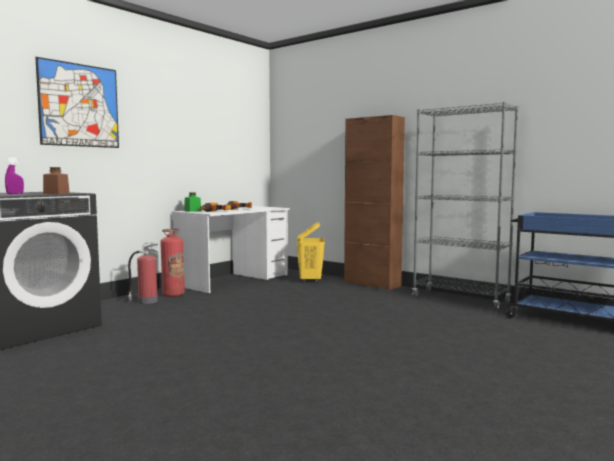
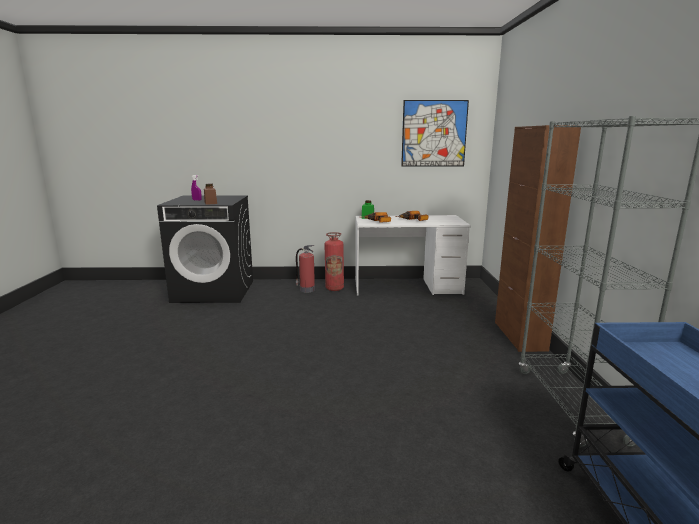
camera: 50 degrees right, 10 degrees up
(79, 105) = (272, 126): picture -> picture (434, 133)
(310, 281) = (467, 309): yellow laundry basket -> none

